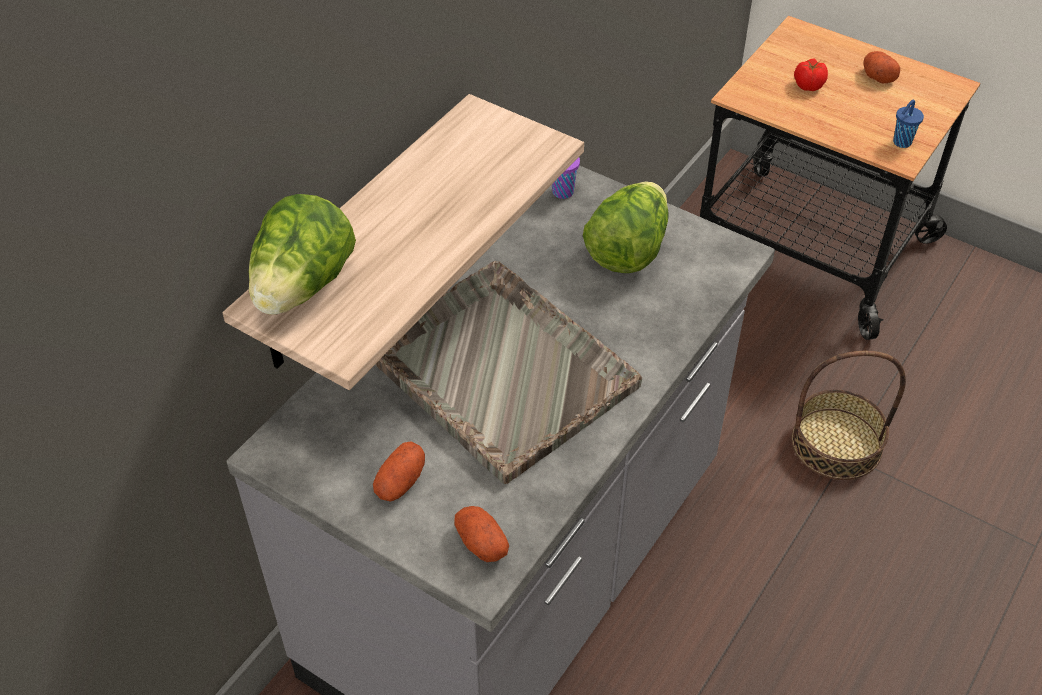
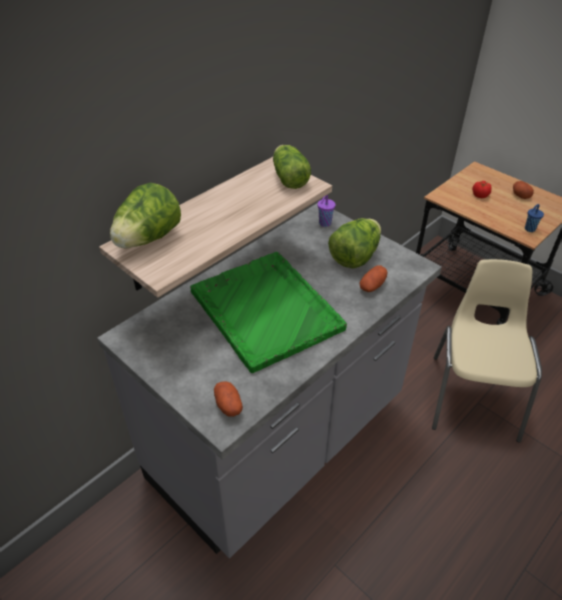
camera: 10 degrees right, 5 degrees down
(400, 482) = (191, 363): potato -> potato (372, 285)
(499, 369) = (265, 309): grey tray -> green tray
(507, 134) = (289, 177): none -> lettuce
(836, 443) = (473, 395): basket -> beige chair

